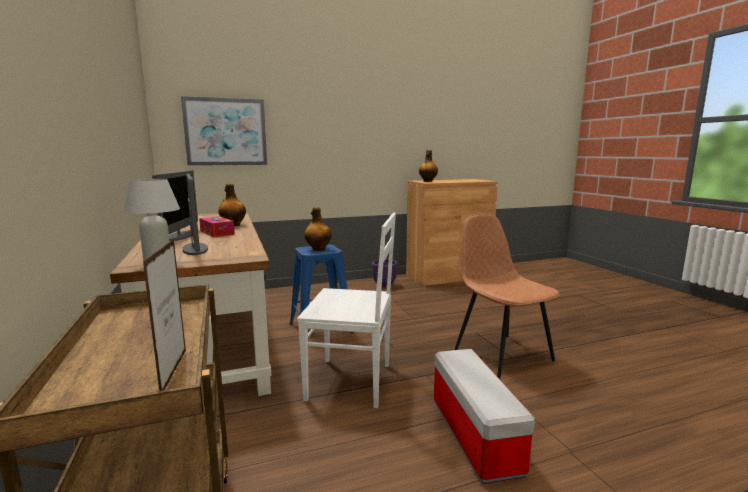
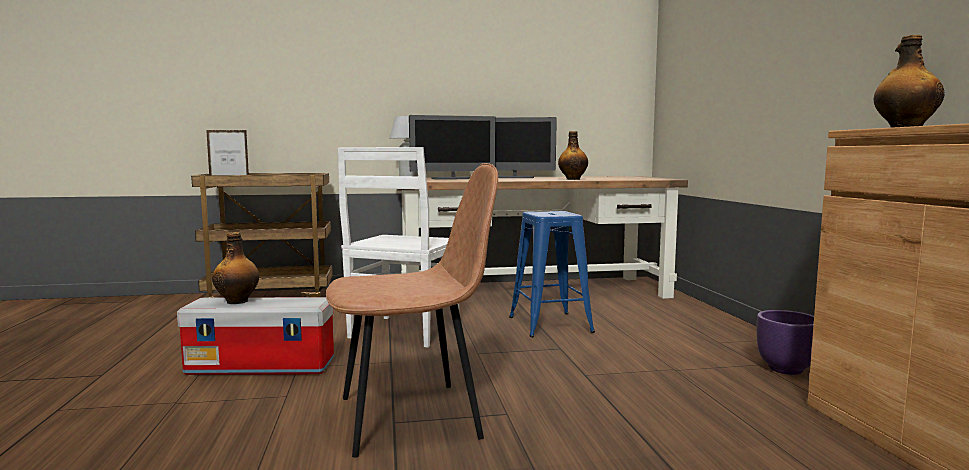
camera: 100 degrees right, 5 degrees down
(217, 233) = (528, 179): tissue box -> none
(226, 132) = (695, 69): picture -> none
(318, 249) = (548, 213): bottle -> bottle (238, 301)

